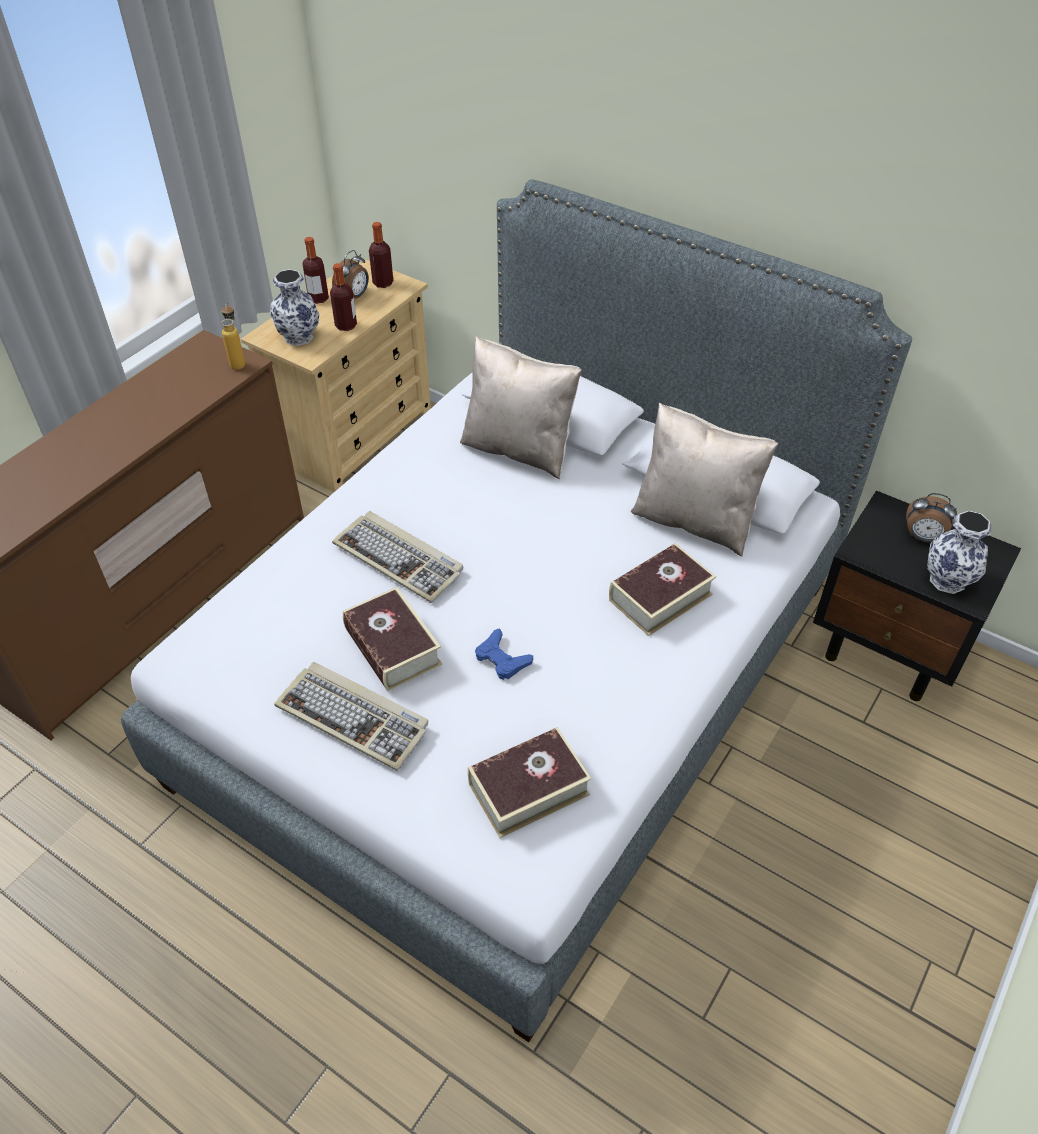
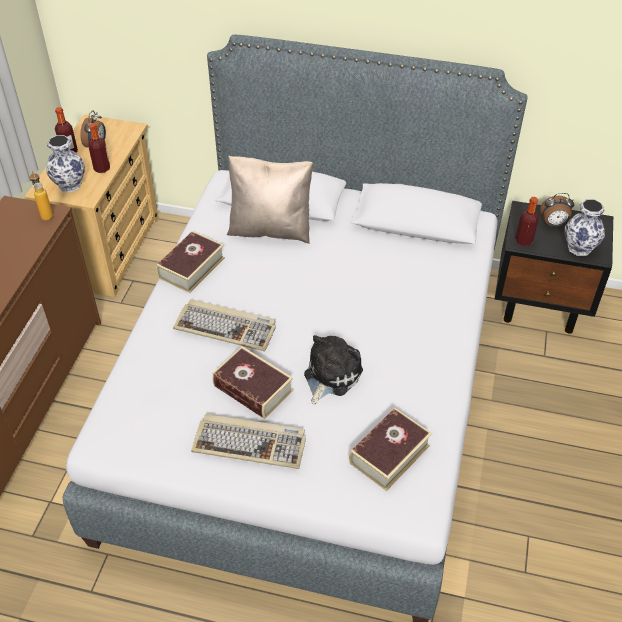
camera: 20 degrees left, 0 degrees up
(383, 283) = (113, 130): bottle -> bottle (523, 241)
(502, 659) = (330, 375): blue game controller -> plush toy
(660, 597) = (414, 306): book -> book (191, 267)
(694, 520) = (412, 249): beige pillow -> none

